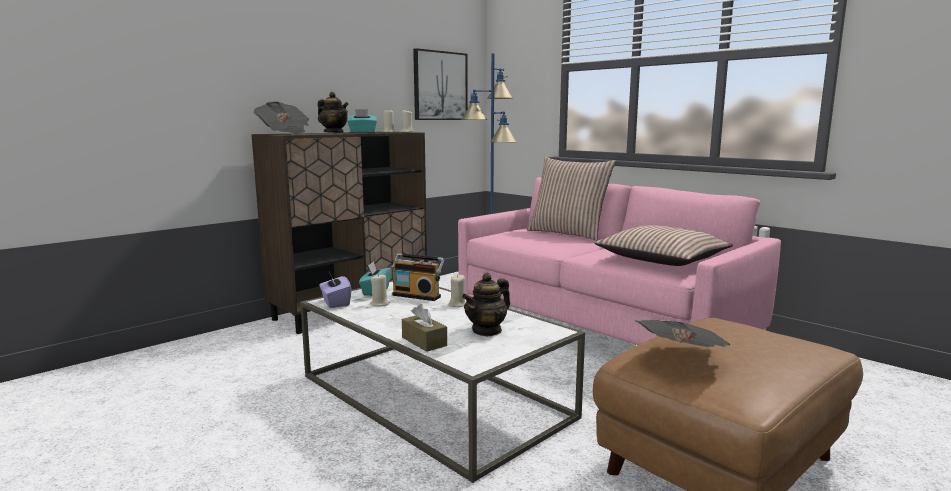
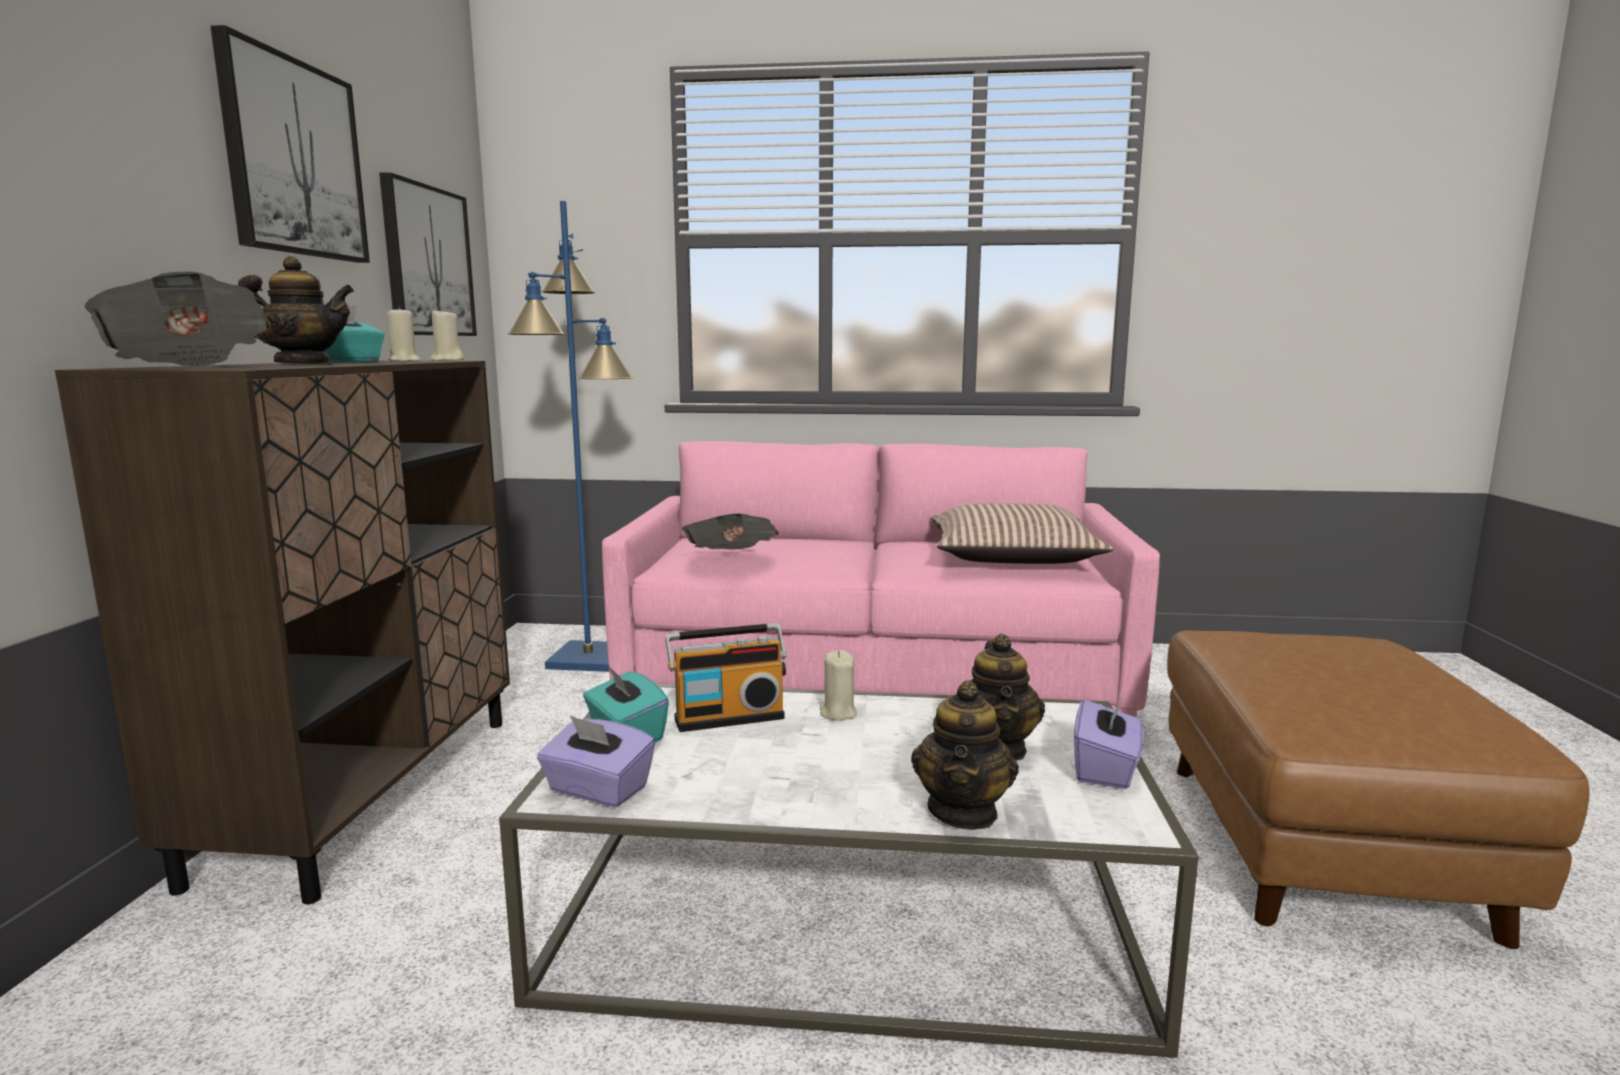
camera: 40 degrees left, 0 degrees up
(364, 49) = (293, 158): none -> picture
(380, 304) = (698, 759): beige candle -> none
(424, 341) = (963, 811): brown tissue box -> teapot
(511, 349) = (1106, 769): none -> purple tissue box
(568, 233) = (787, 537): pillow -> none
(681, 358) = (1346, 702): newspaper -> newspaper (731, 559)

